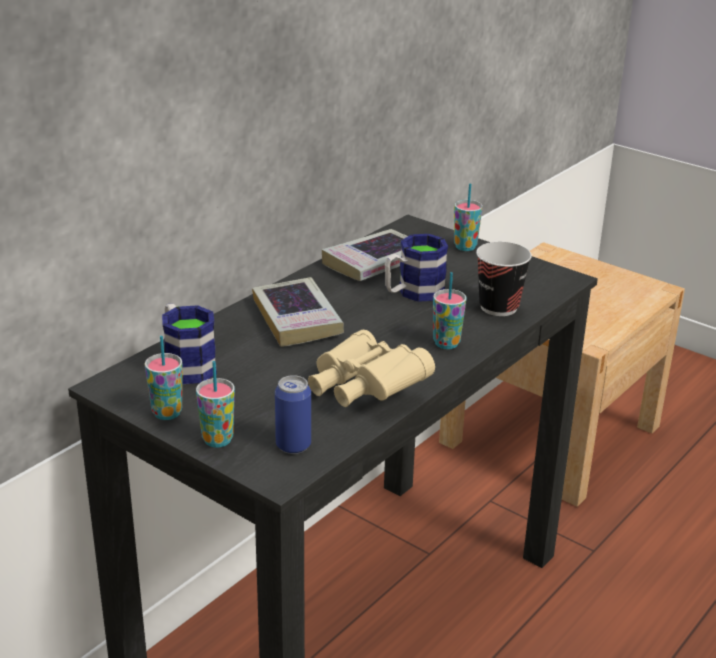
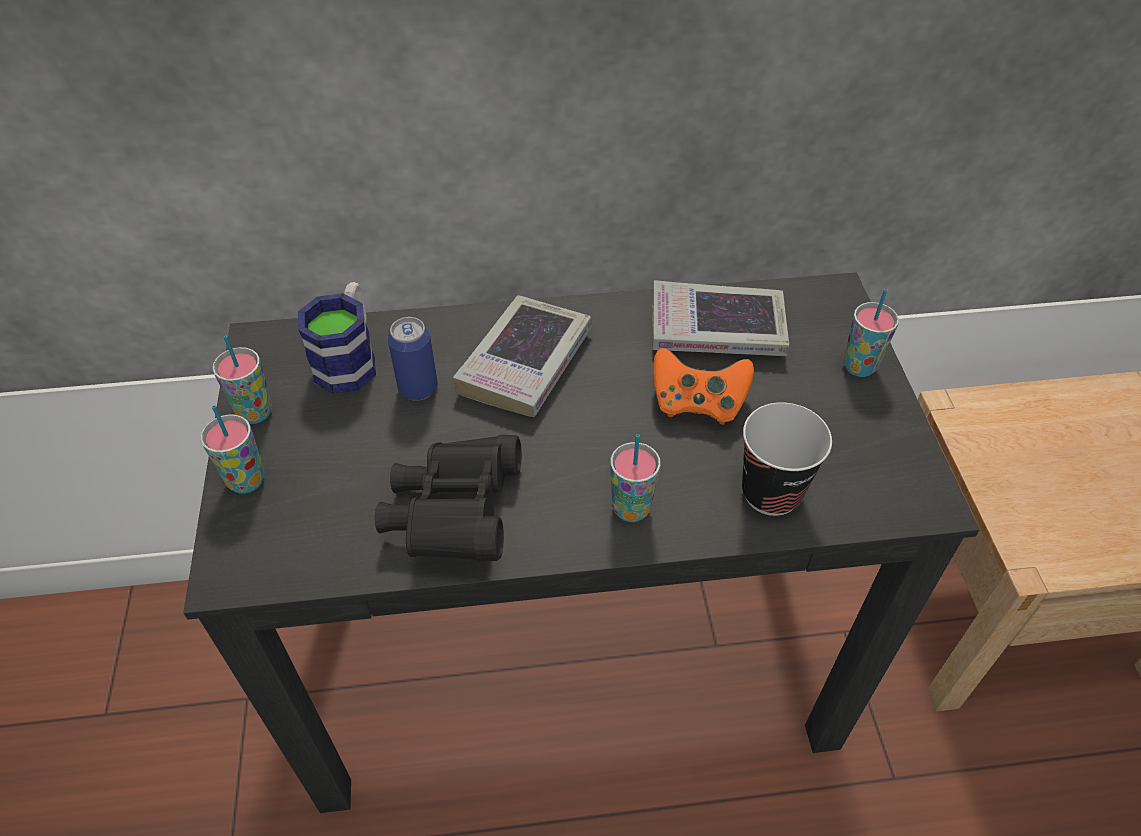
camera: 45 degrees right, 20 degrees up
(293, 445) = (294, 541): can -> can (418, 388)
(363, 390) = (455, 514): beige binoculars -> black binoculars
(413, 293) = (697, 403): mug -> orange game controller

